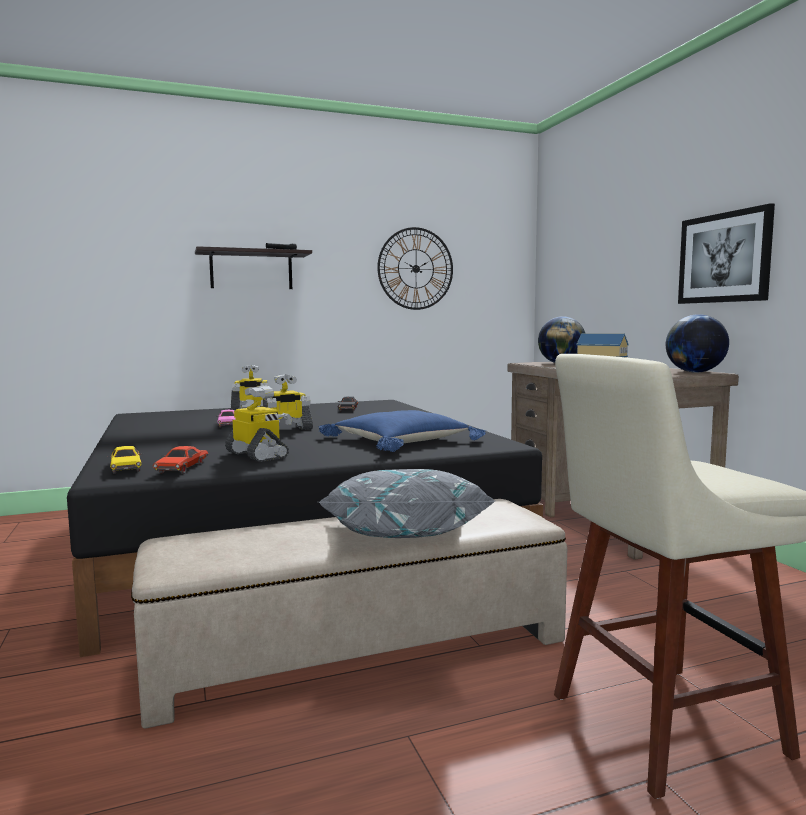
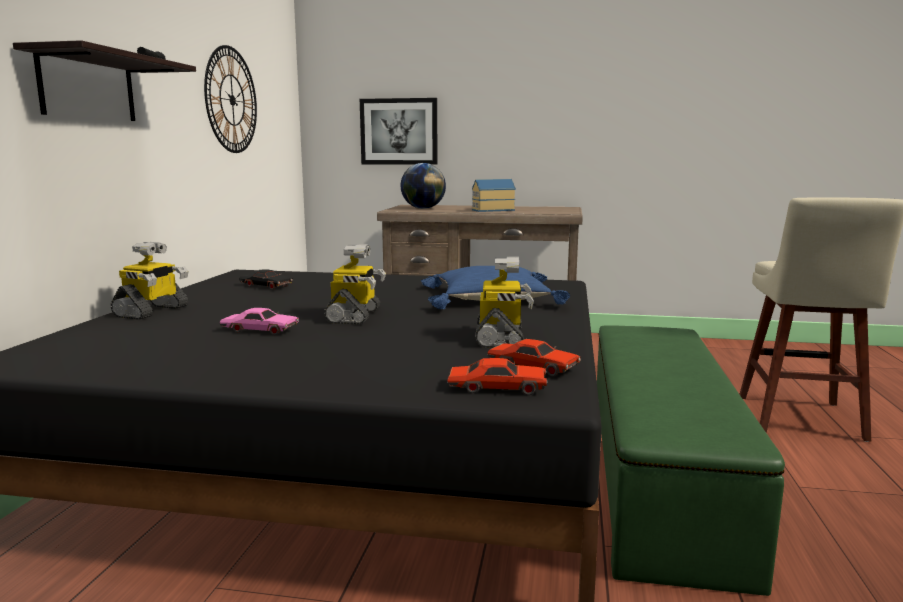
camera: 60 degrees left, 5 degrees up
(126, 467) = (497, 388): yellow toy car -> red toy car
(258, 455) = (501, 338): toy robot -> toy robot turned 105 degrees clockwise
(360, 647) = (657, 473): beige bench -> green bench
(402, 539) = (701, 362): grey pillow -> none
(695, 372) = (559, 208): globe -> none
(724, 258) = (557, 118): picture -> picture (399, 131)

